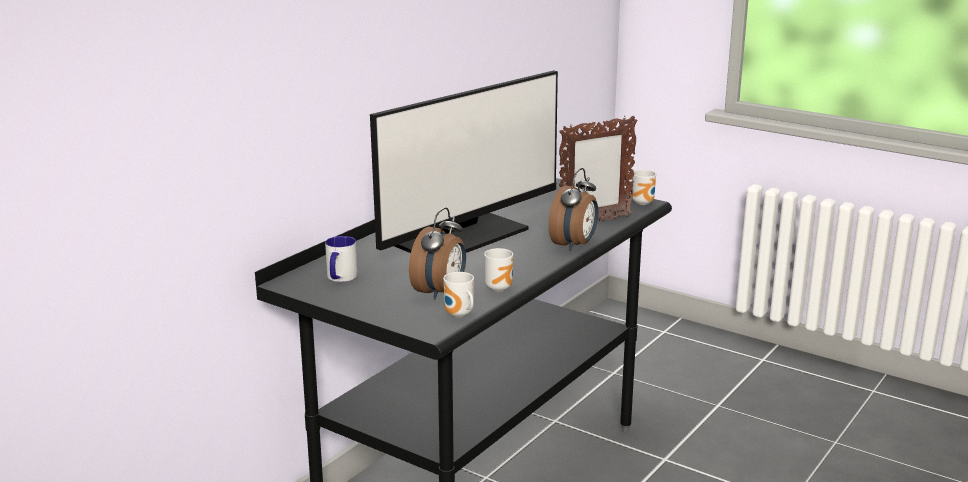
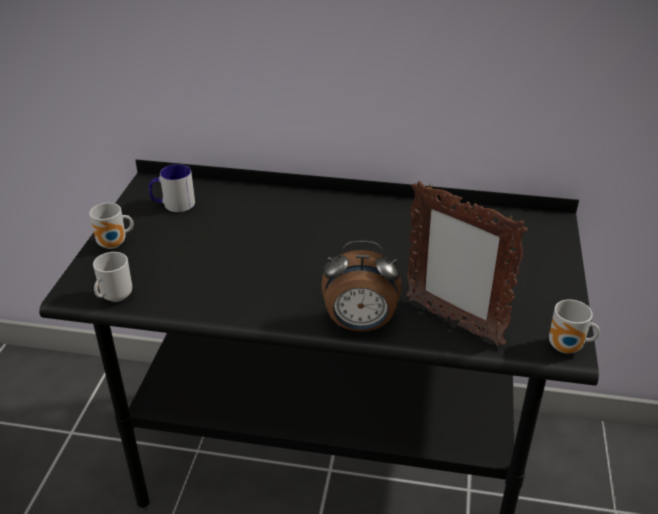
camera: 65 degrees right, 15 degrees up
(440, 292) = (167, 269): alarm clock -> none
(460, 237) = (325, 238): monitor -> none
(500, 288) = (198, 304): mug -> mug (114, 245)

